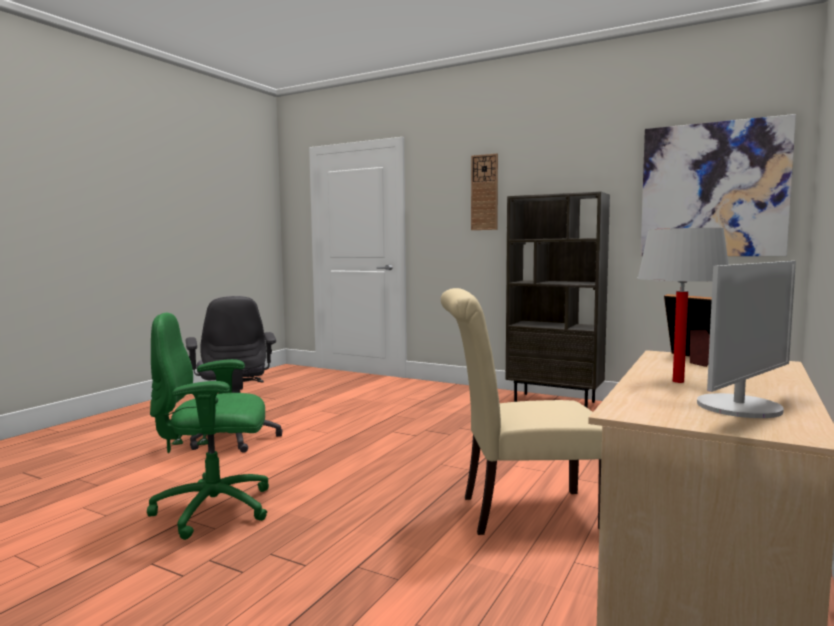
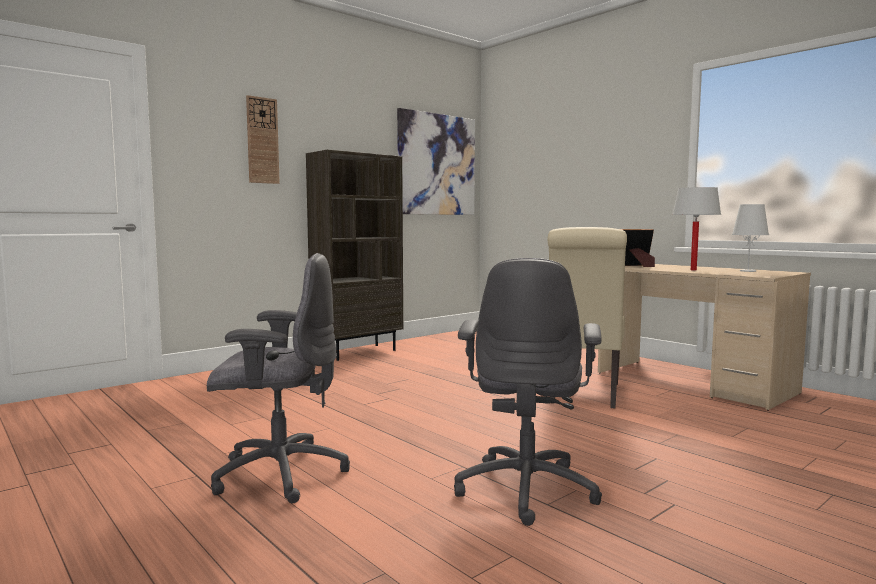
camera: 70 degrees left, 0 degrees up
(216, 509) = (527, 489): green office chair -> grey office chair
(740, 407) = (748, 271): monitor -> white table lamp

